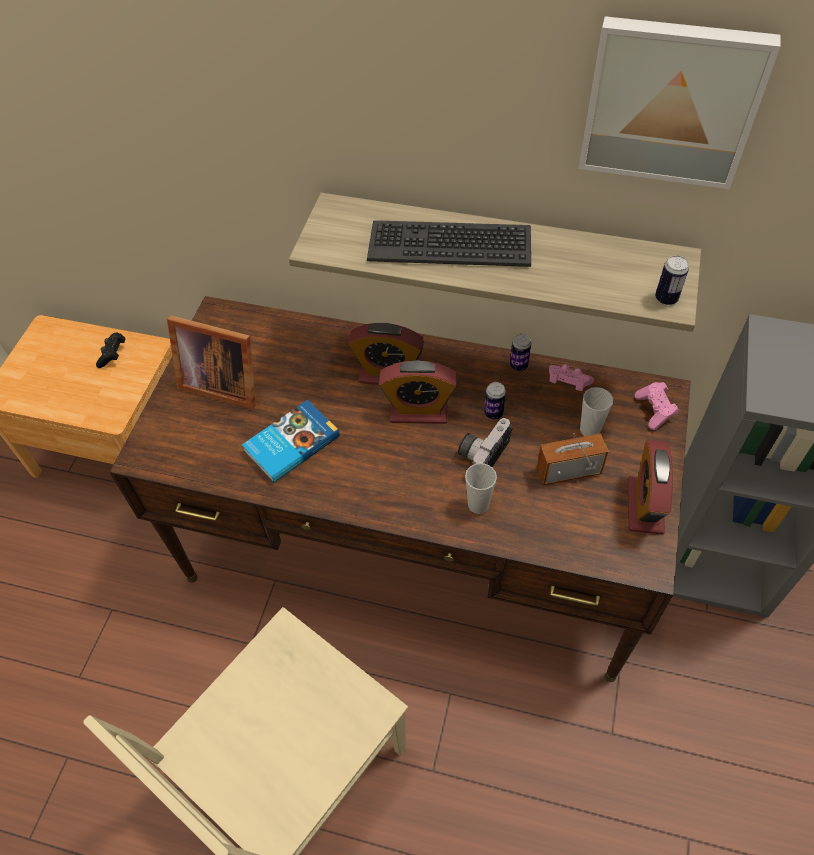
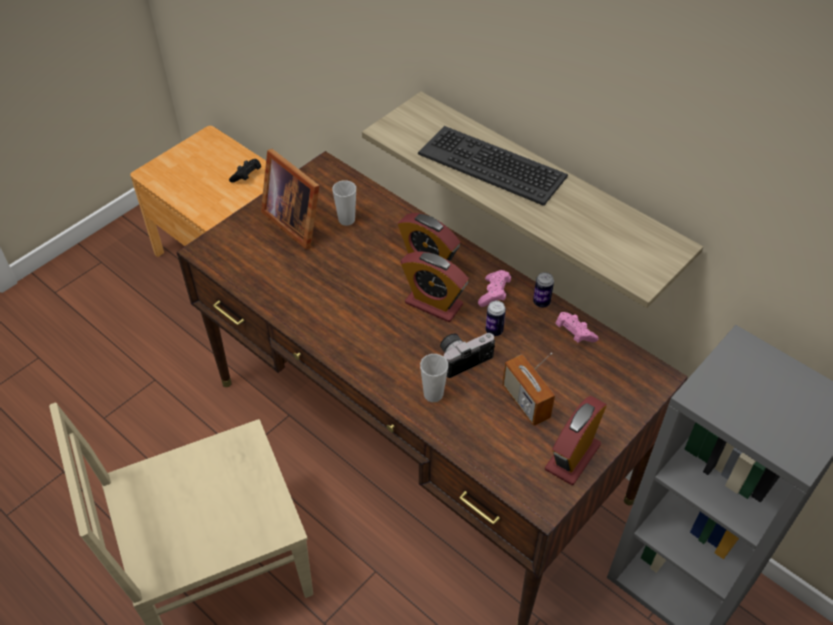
camera: 25 degrees right, 5 degrees down
(290, 443) = (318, 286): book -> none
(568, 471) = (525, 402): radio -> radio turned 135 degrees counterclockwise
(590, 430) = (567, 378): cup -> cup (346, 220)
(655, 410) = (636, 387): pink game controller -> pink game controller (494, 294)
(666, 298) = (639, 272): can -> none
(671, 101) = (682, 101): picture -> none

